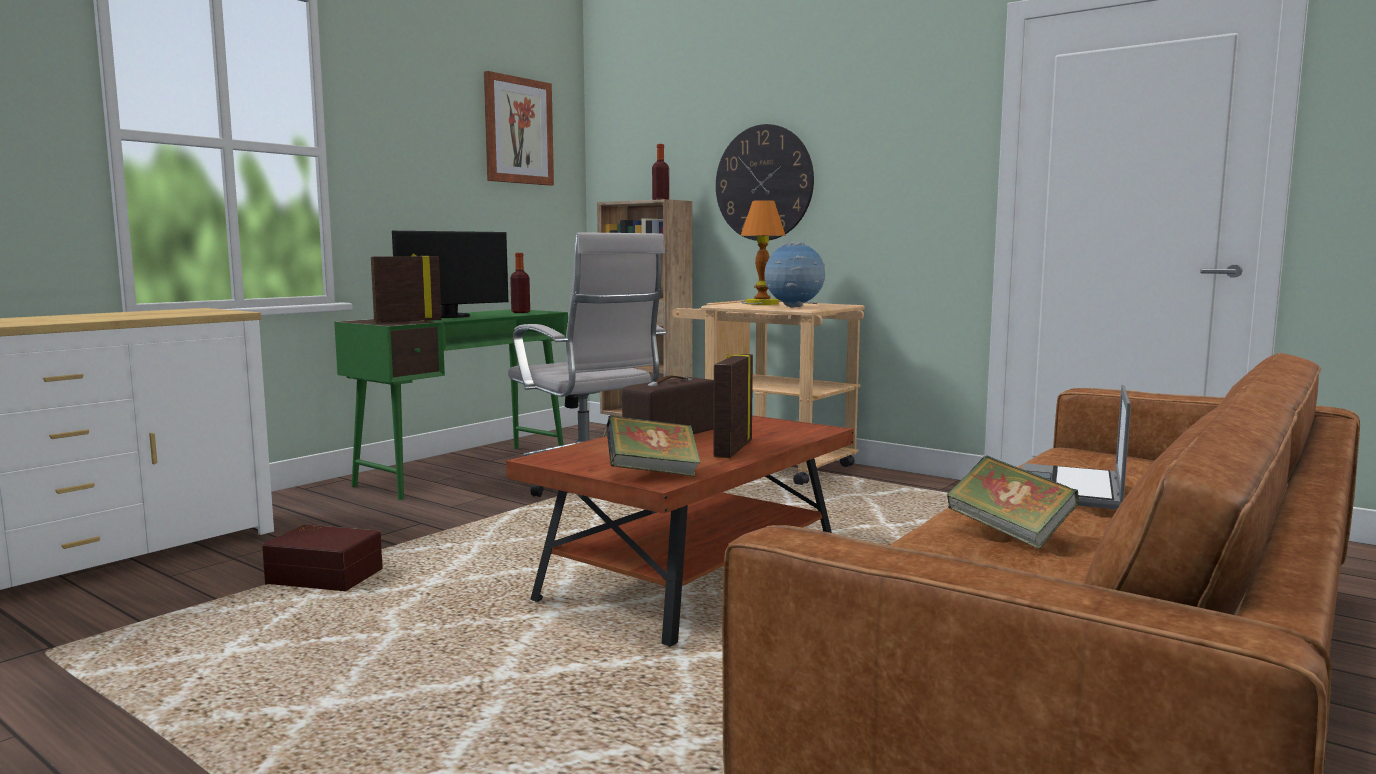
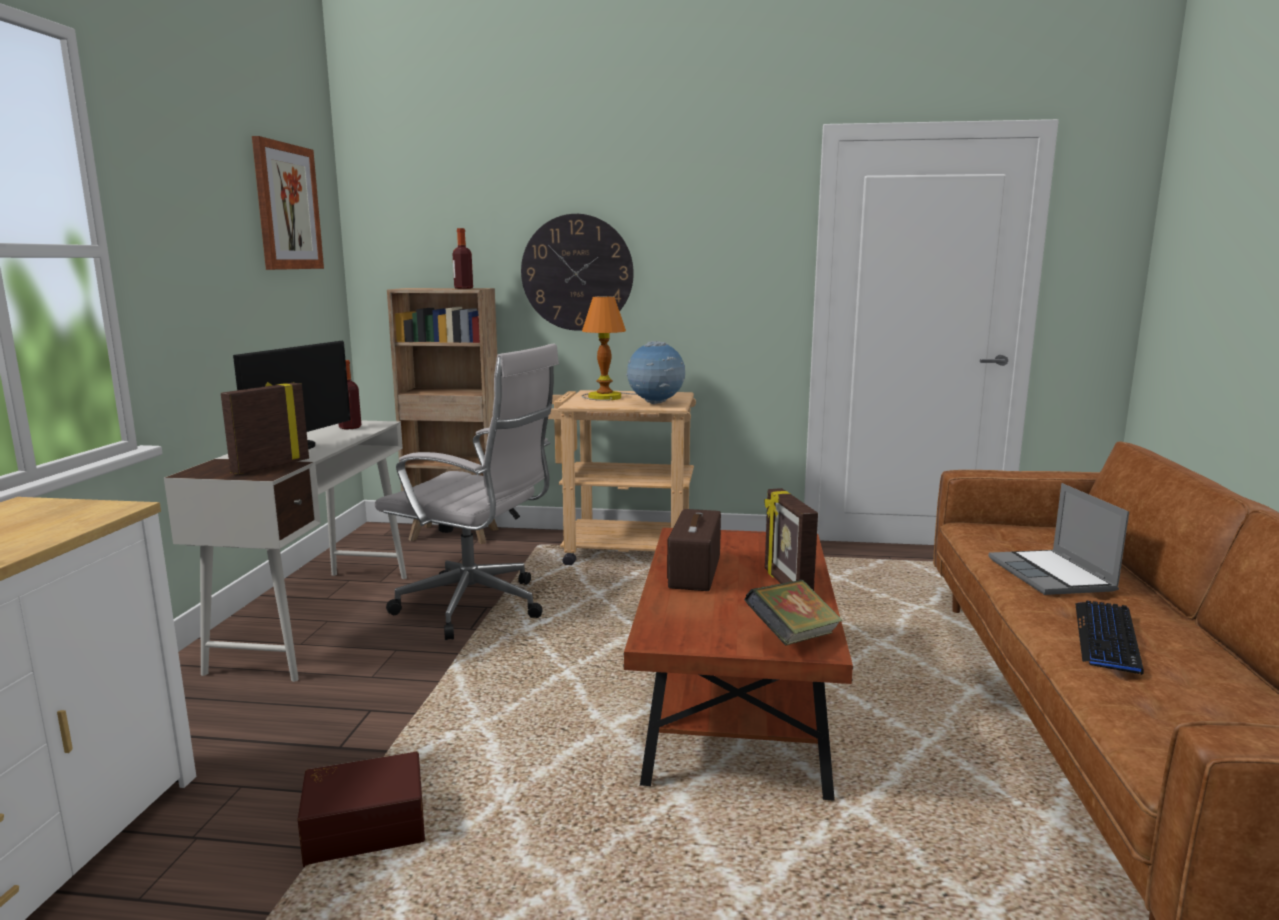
camera: 30 degrees left, 5 degrees up
(466, 470) = (318, 619): green desk -> white desk
(1009, 532) = (1107, 637): book -> keyboard

